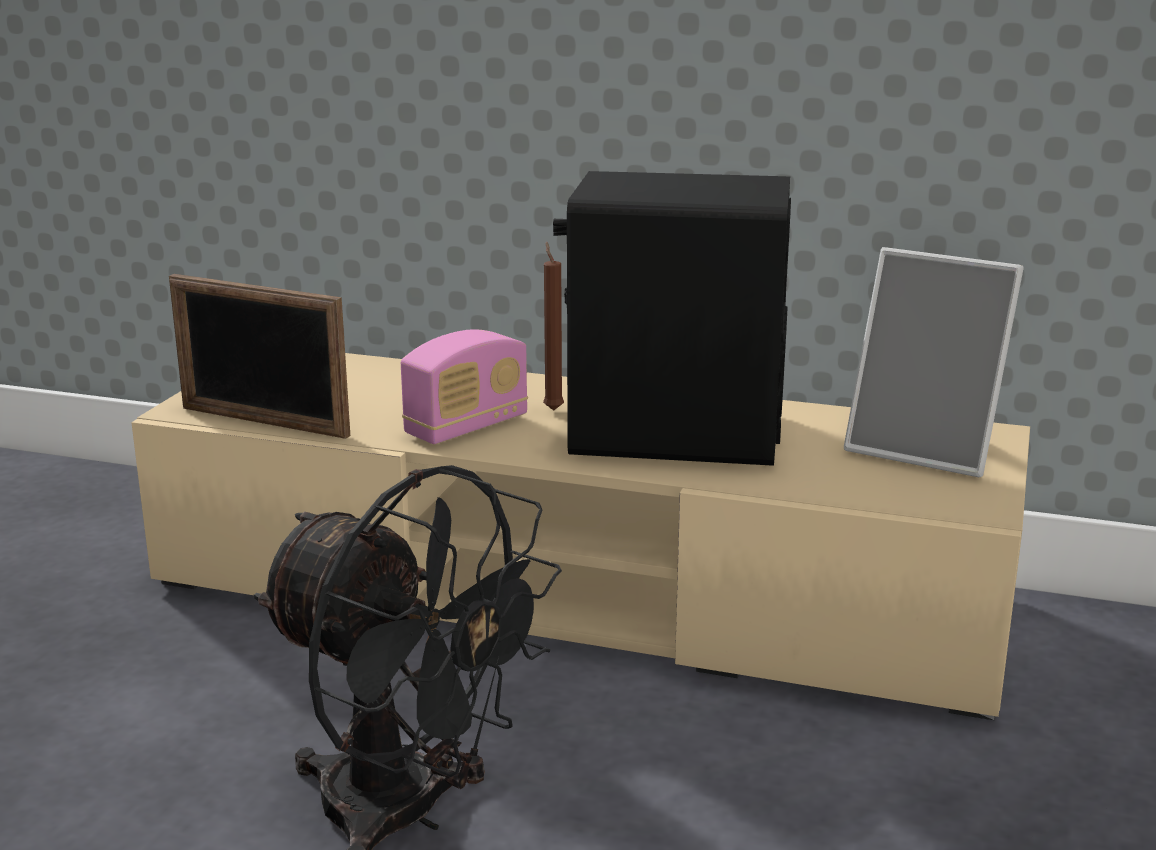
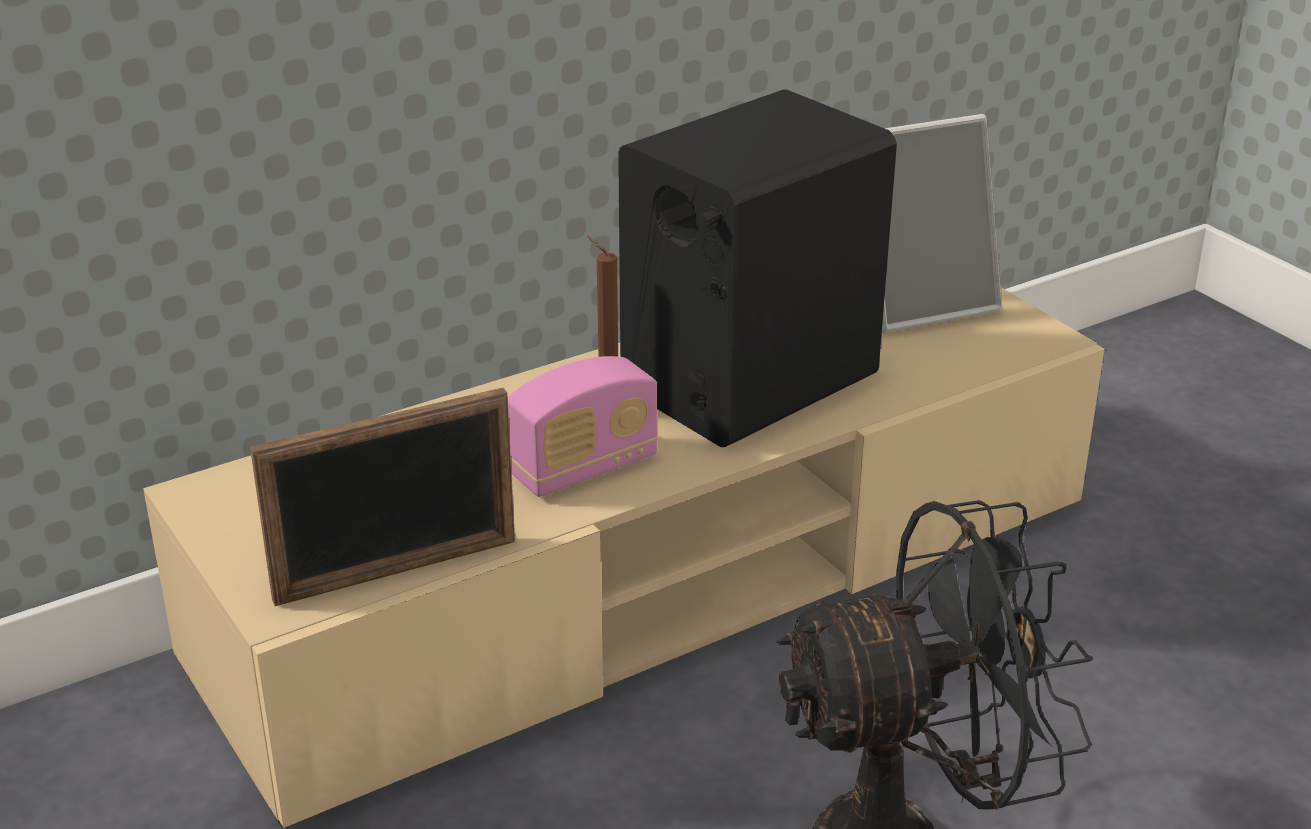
camera: 50 degrees left, 10 degrees up
(467, 427) = (584, 468): radio -> radio turned 60 degrees clockwise

